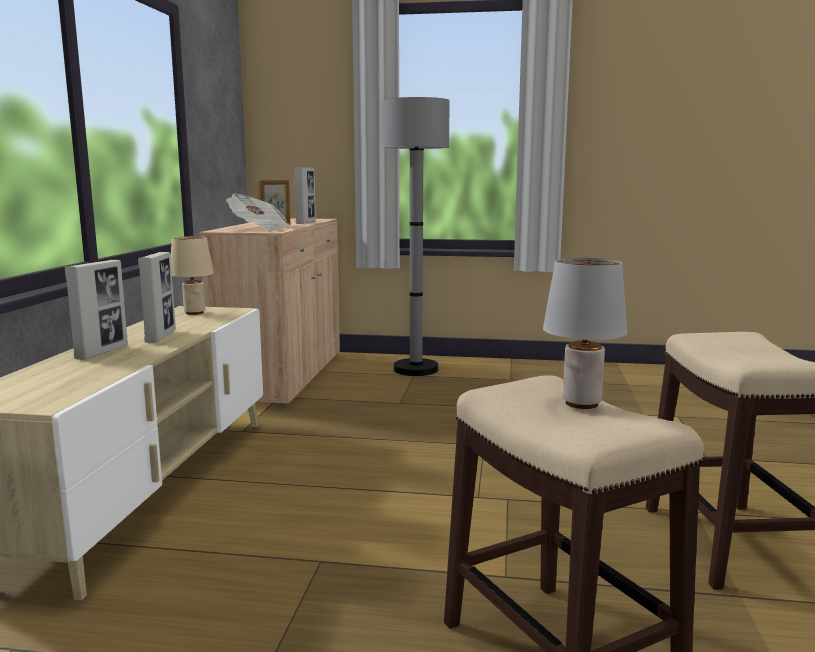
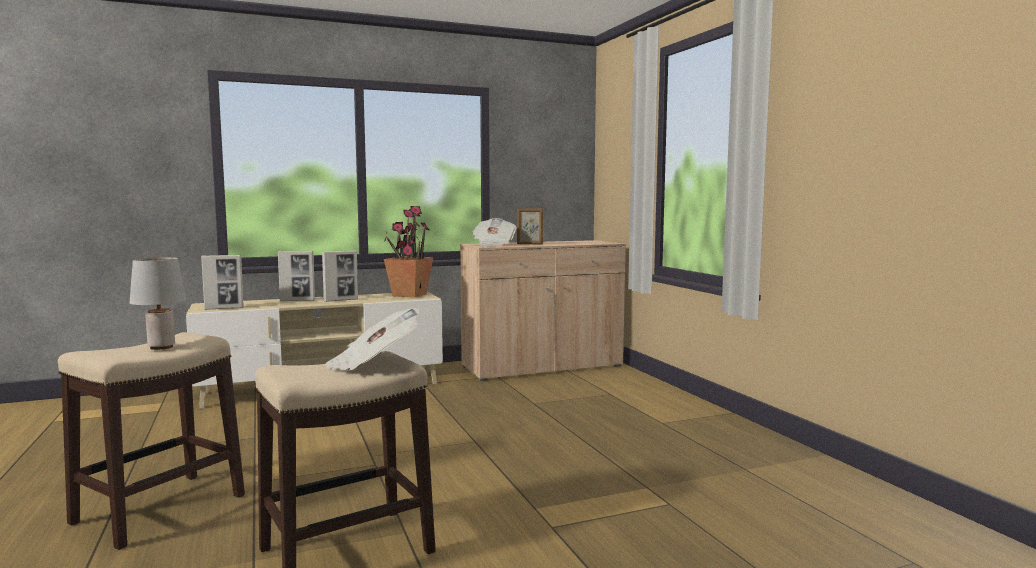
camera: 60 degrees right, 5 degrees down
(195, 313) = (409, 295): beige table lamp -> potted plant
(306, 222) = (568, 244): picture frame -> picture frame (224, 308)
(416, 369) = (627, 391): grey floor lamp -> none
(732, 342) = (373, 364): none -> newspaper

